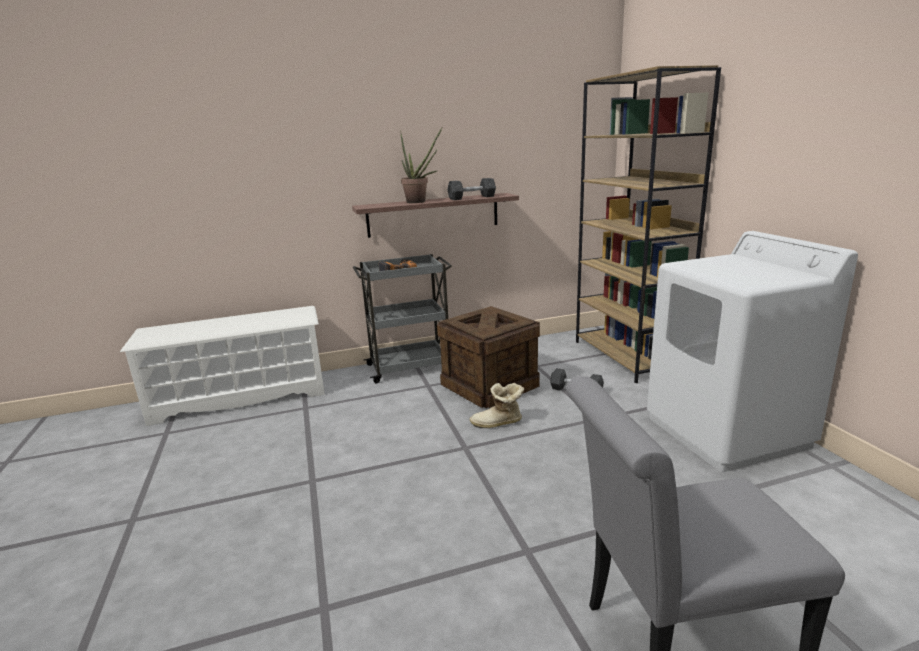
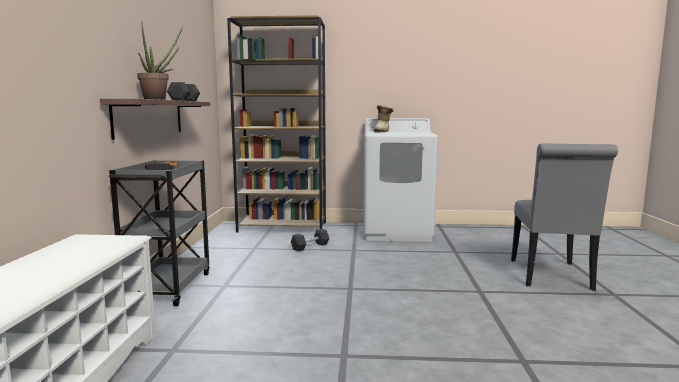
camera: 70 degrees left, 10 degrees down
(489, 386) = (263, 266): crate -> none
(498, 423) = (327, 273): boot -> boot (383, 131)

